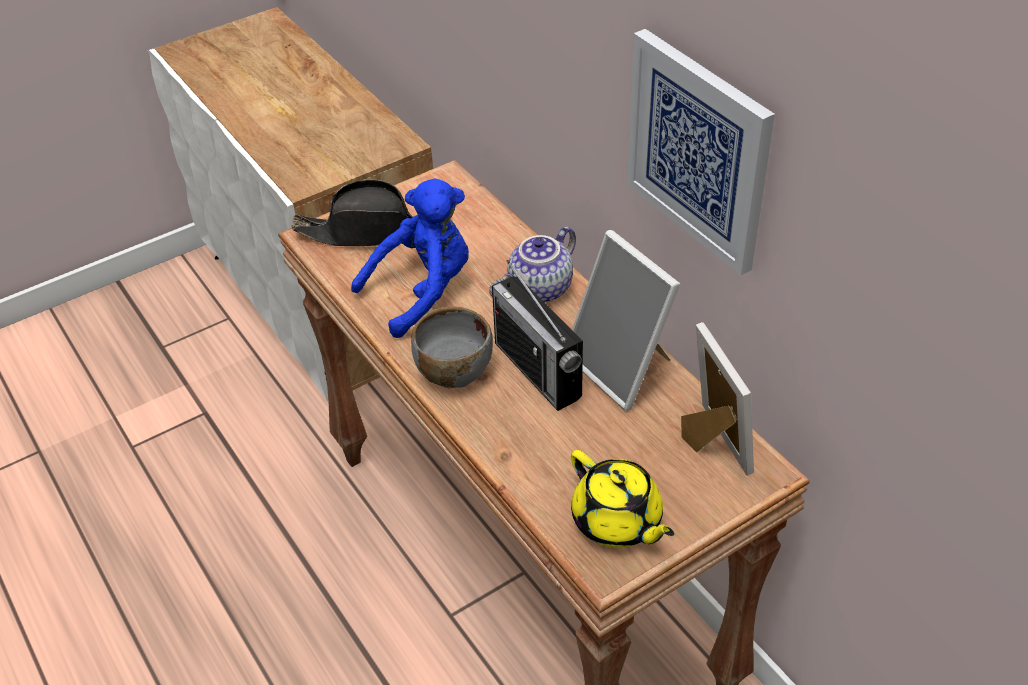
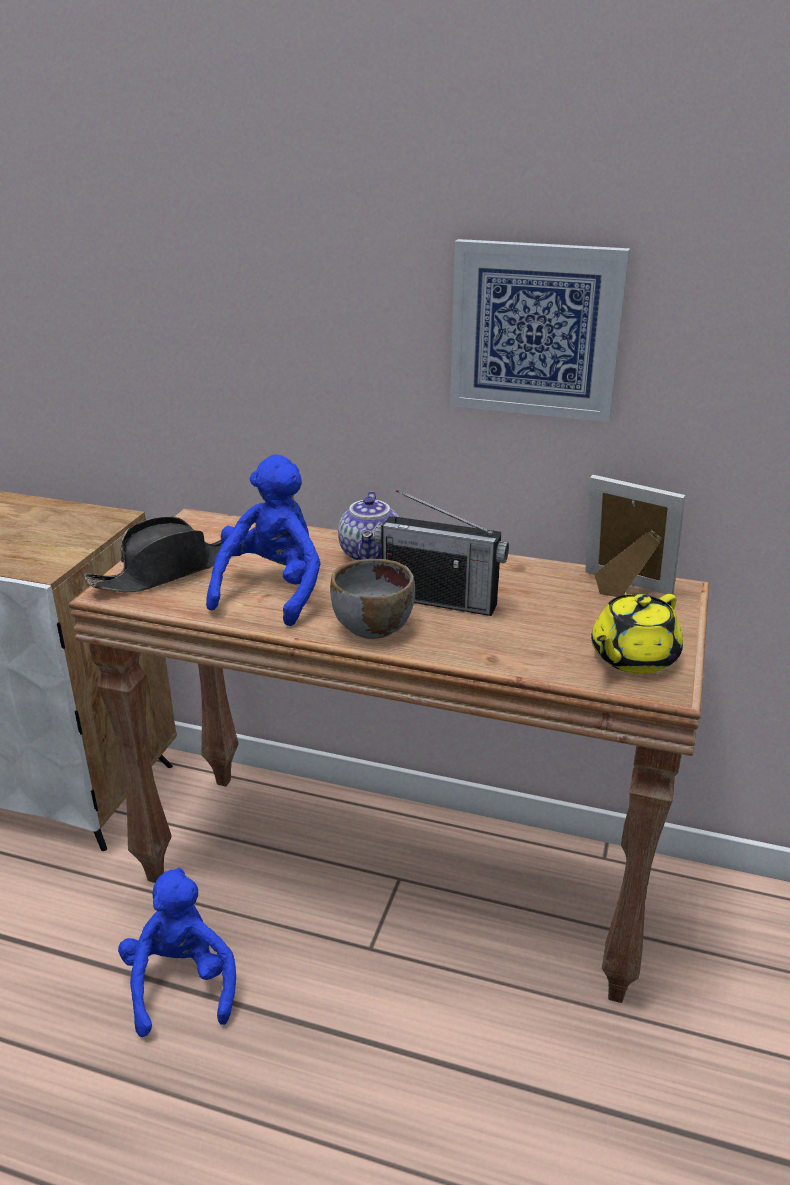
camera: 40 degrees left, 15 degrees down
(306, 556) = (181, 983): none -> blue plush toy
(617, 521) = (632, 658): yellow teapot -> yellow teapot turned 120 degrees clockwise
(623, 368) = (501, 574): picture frame -> none

